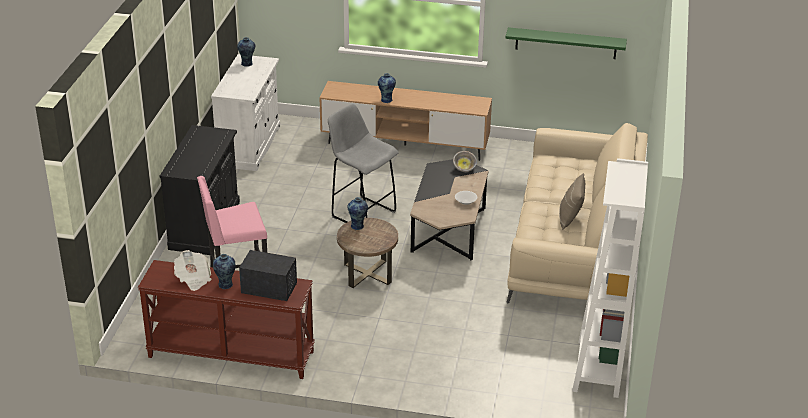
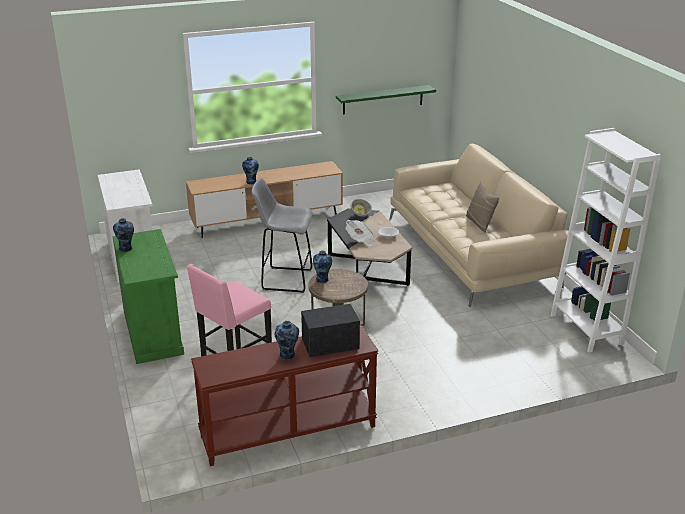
camera: 30 degrees left, 5 degrees down
(193, 279) = (250, 361): newspaper -> newspaper (360, 240)
(205, 225) = (153, 332): black cabinet -> green cabinet
(247, 64) = (115, 179): vase -> vase (126, 249)

